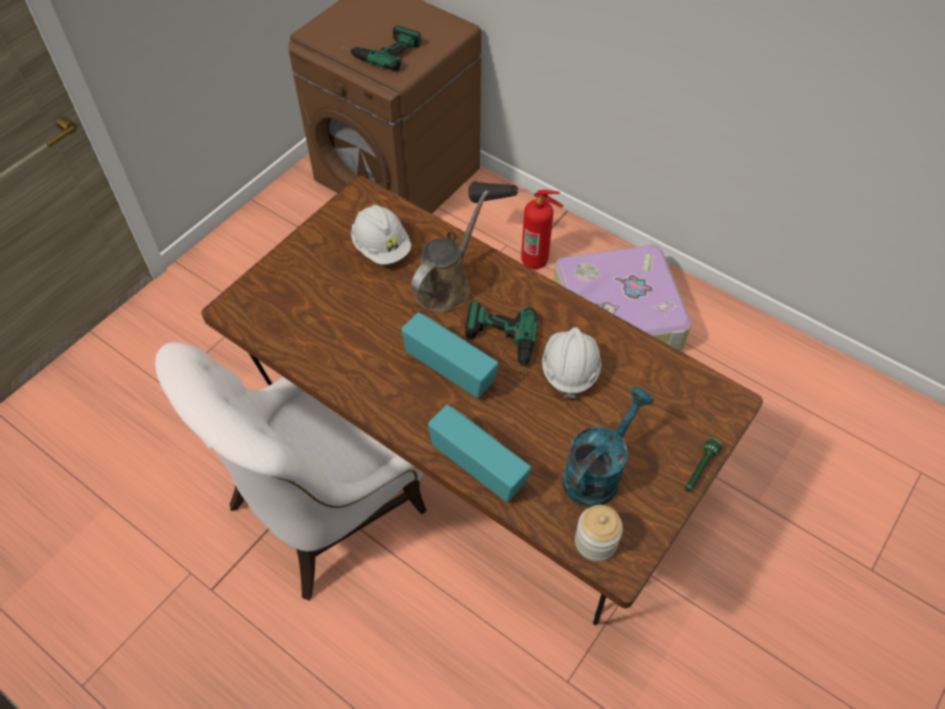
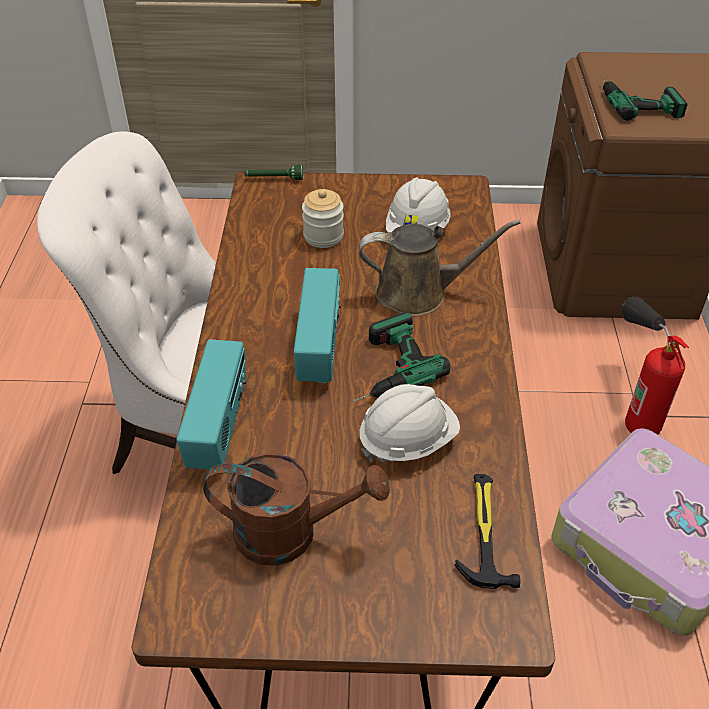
camera: 55 degrees right, 10 degrees down
(595, 542) = (194, 577): jar -> jar (323, 236)
(597, 471) = (291, 533): turquoise watering can -> brown watering can
(662, 375) = (484, 531): none -> hammer
(699, 469) = (376, 639): green flashlight -> green flashlight (274, 179)

